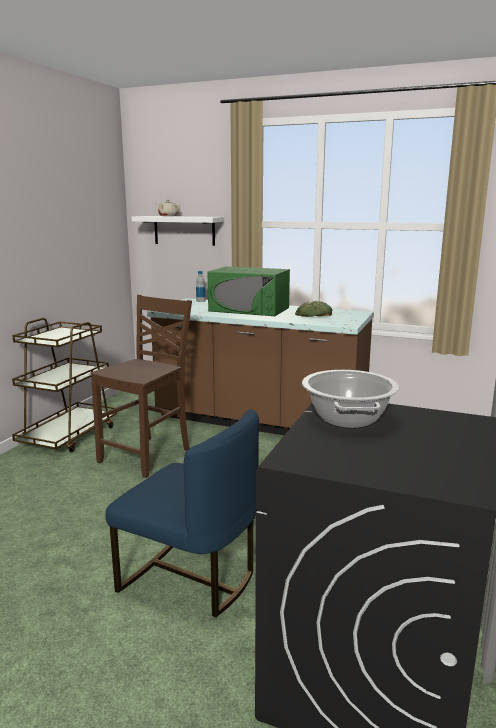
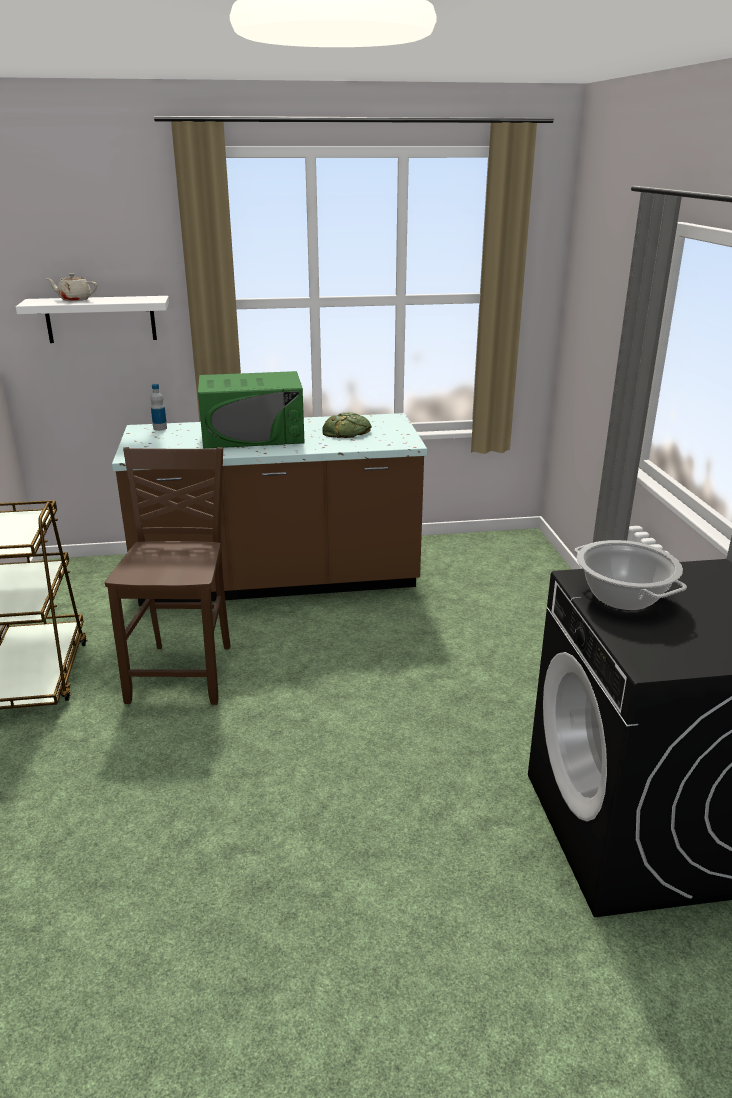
camera: 30 degrees left, 10 degrees up
(190, 578) = (400, 809): blue chair -> none

